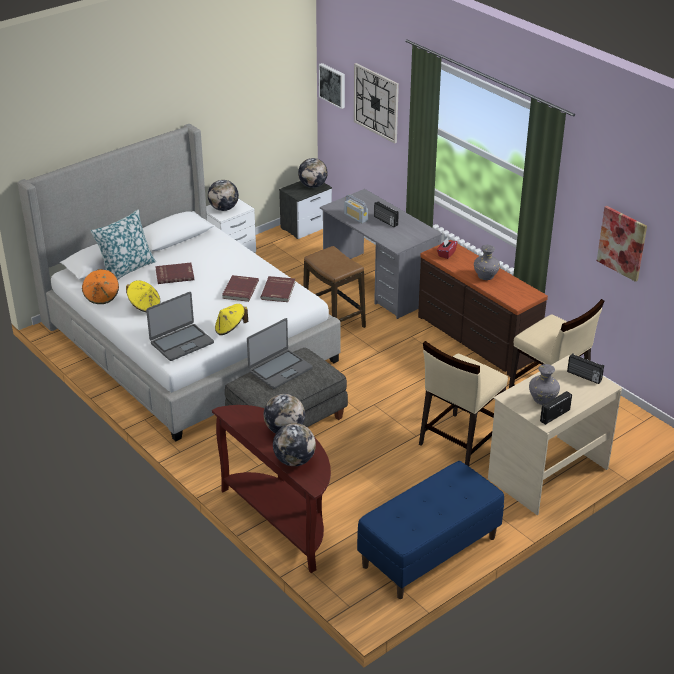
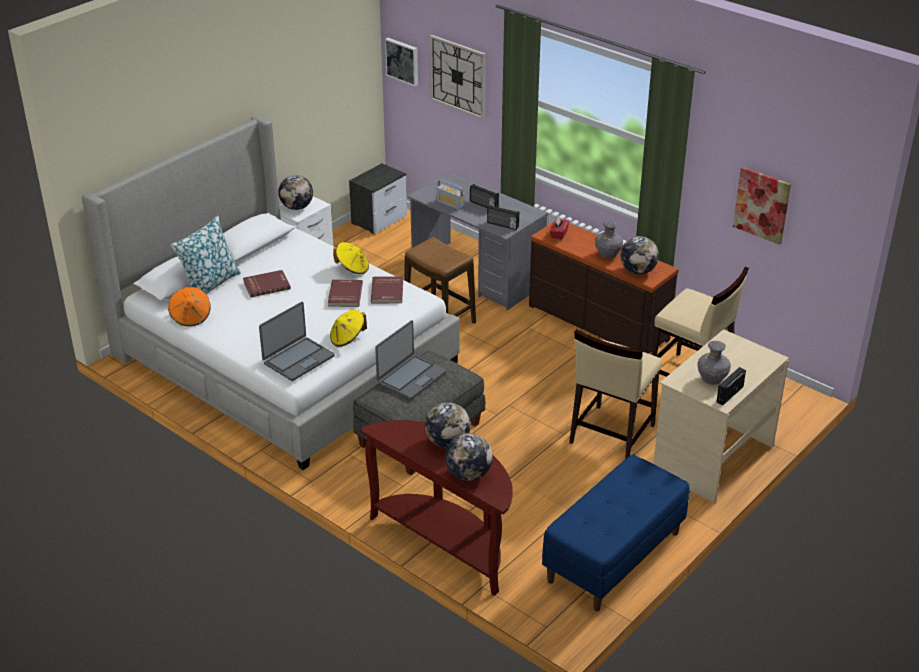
camera: 10 degrees left, 0 degrees up
(144, 306) = (243, 323): yellow hat -> yellow hat (352, 268)
(313, 186) = (385, 174): globe -> globe (638, 271)
(584, 376) = (746, 350): radio -> radio (502, 225)

